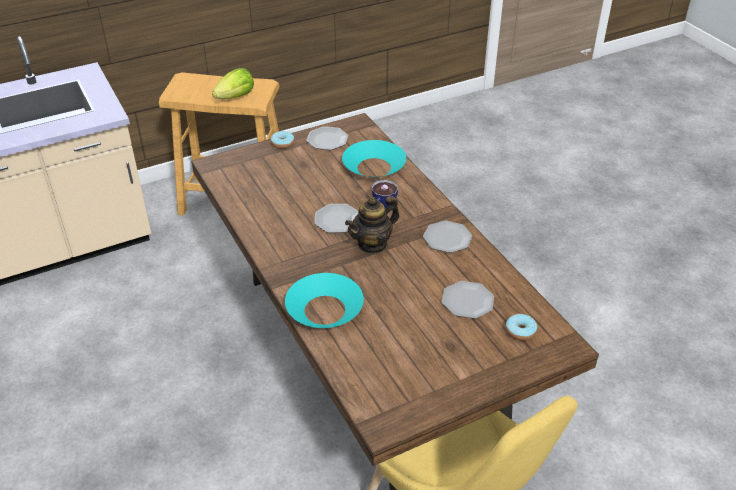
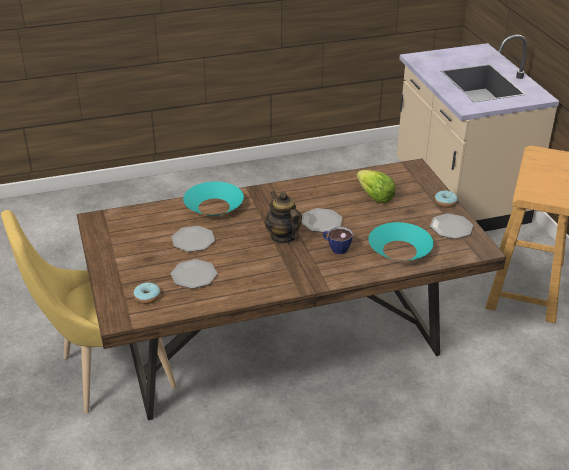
camera: 100 degrees right, 5 degrees down
(236, 97) = (533, 183): lettuce -> lettuce (375, 197)
(447, 238) = (279, 278): plate -> plate (193, 240)

